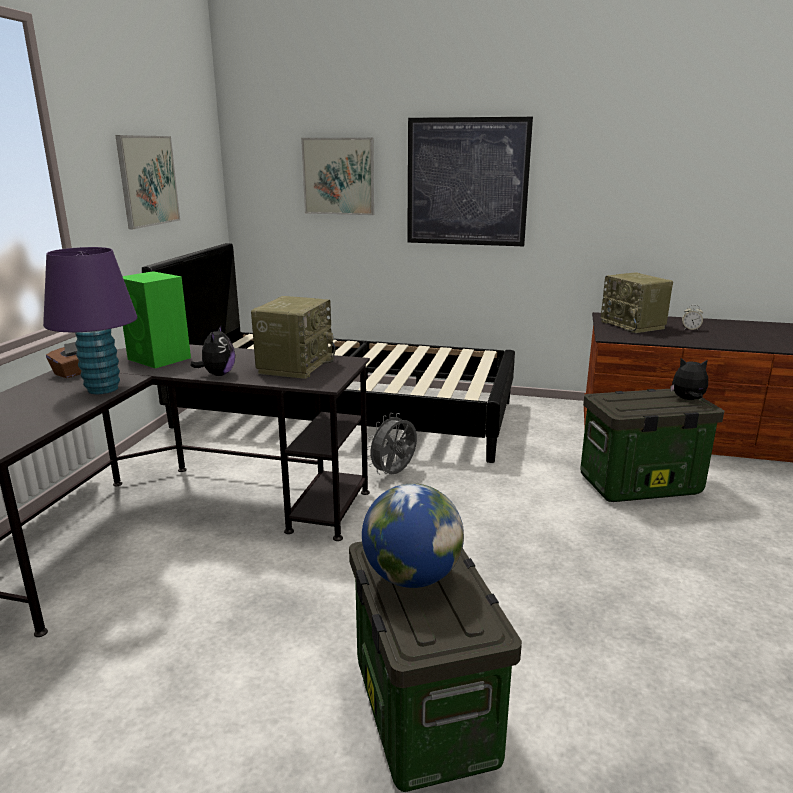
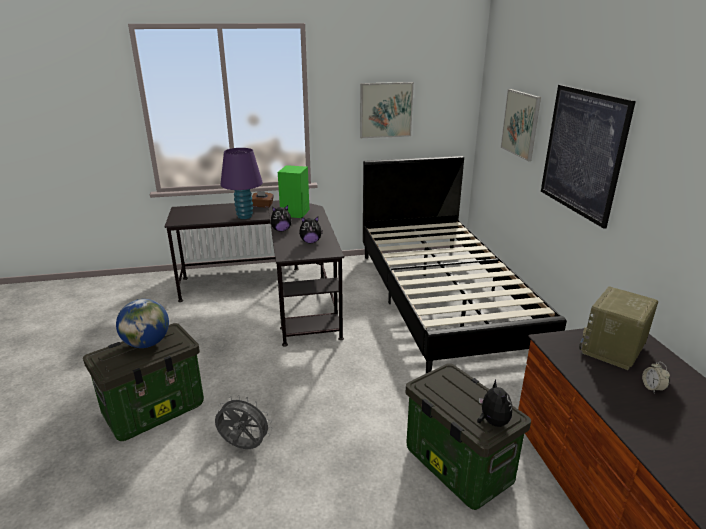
camera: 65 degrees right, 5 degrees up
(295, 365) = (310, 242): radio -> plush toy
(394, 474) = (373, 342): grey fan -> grey fan (243, 447)

